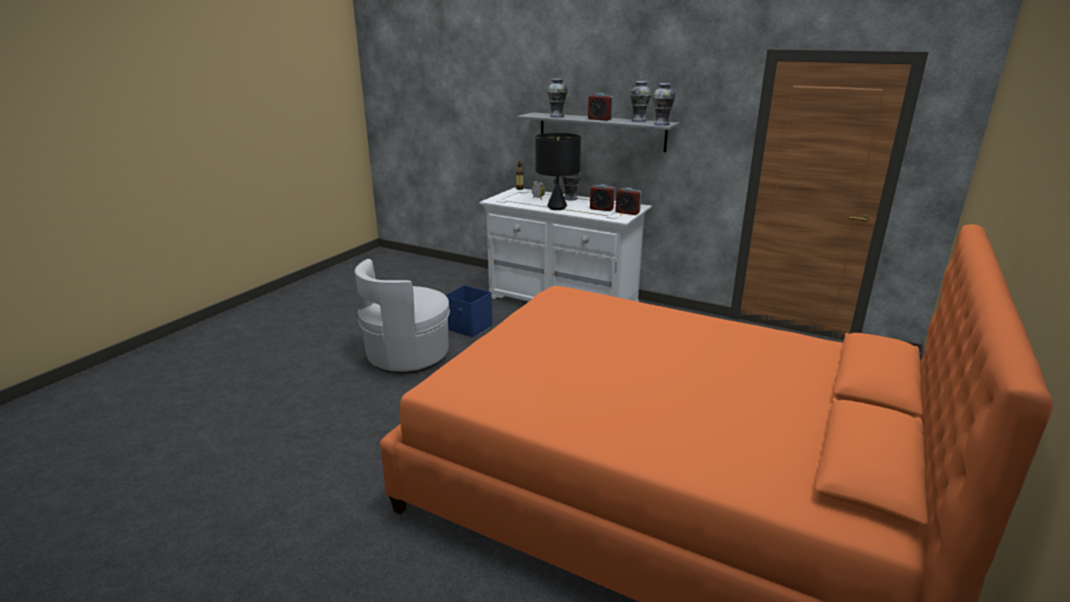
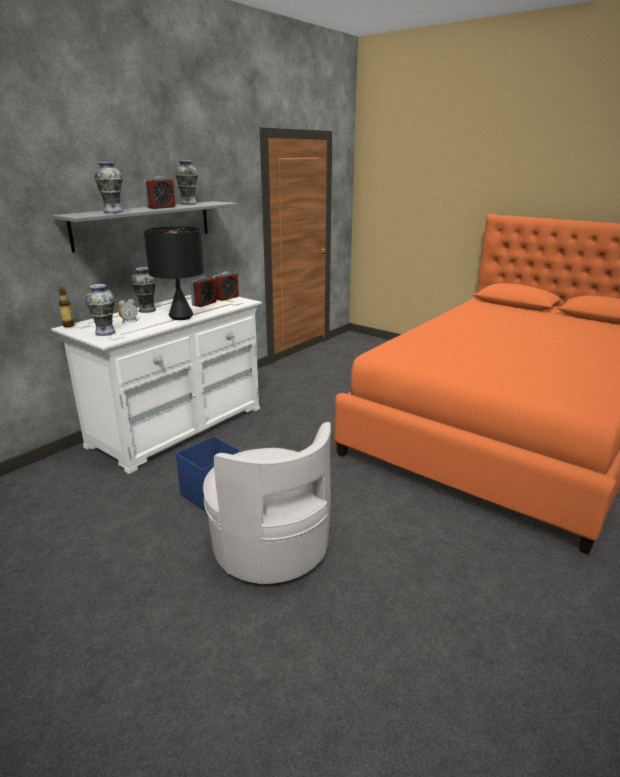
camera: 80 degrees left, 0 degrees up
(661, 124) = (221, 202): vase -> vase (105, 332)

